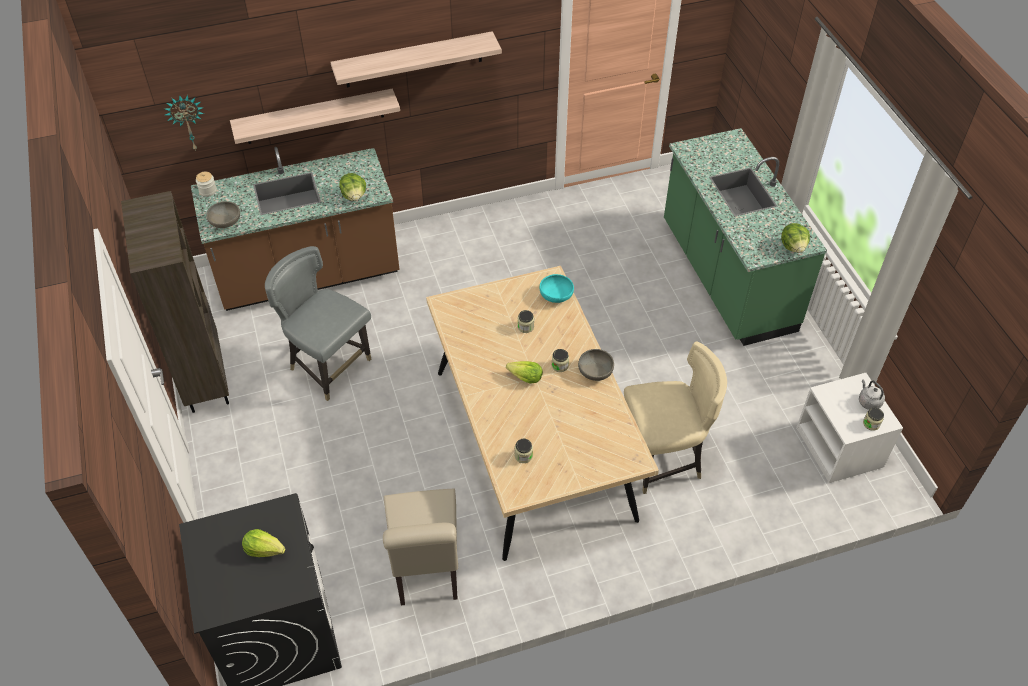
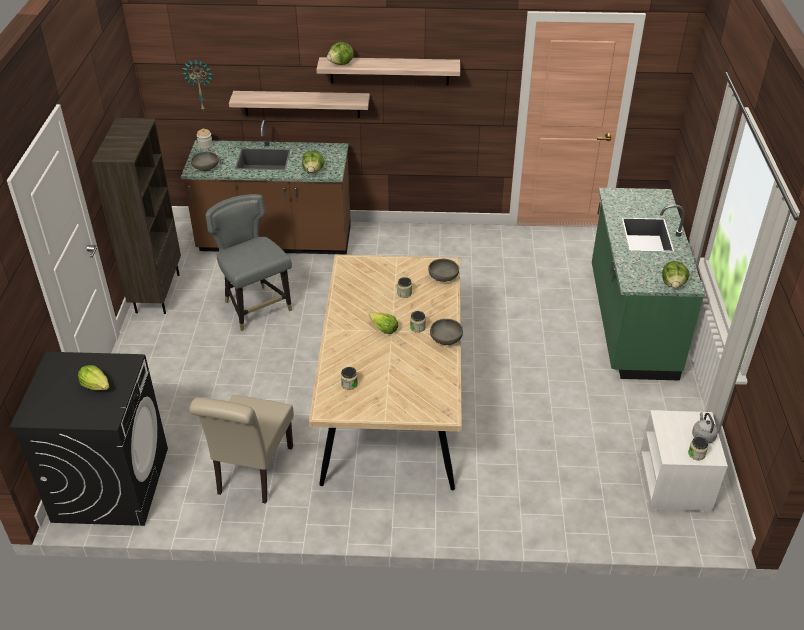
camera: 20 degrees right, 10 degrees down
(362, 66) = (341, 64): none -> lettuce
(556, 295) = (443, 277): turquoise bowl -> grey bowl
(663, 460) = (500, 448): beige chair -> none

